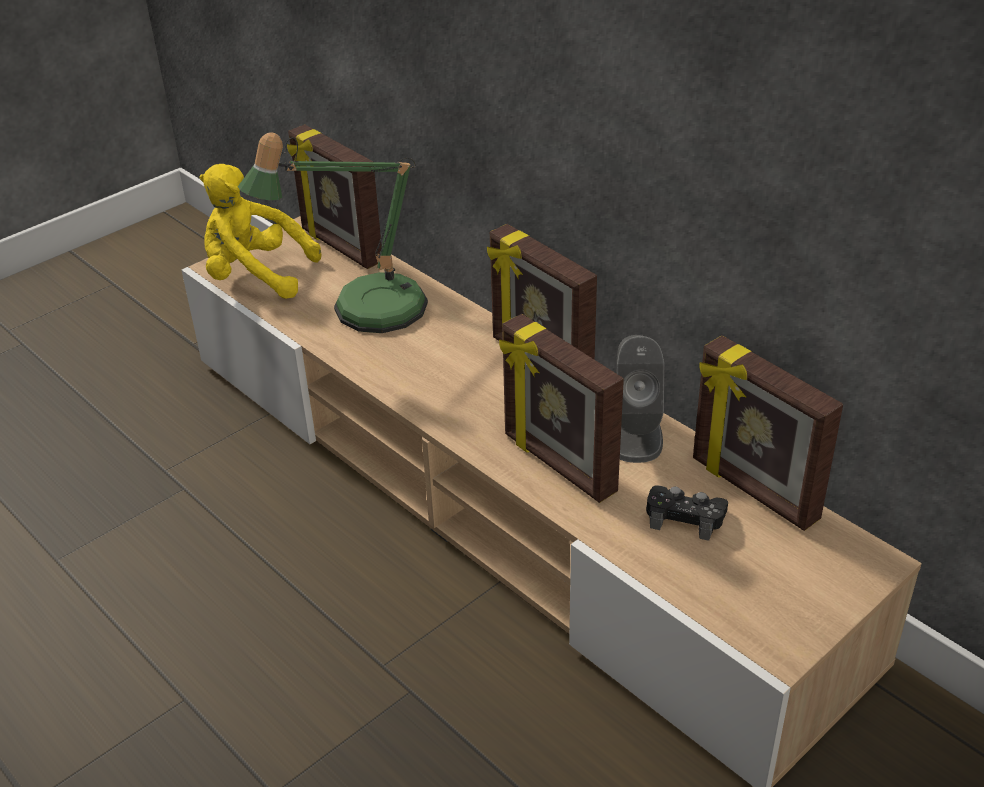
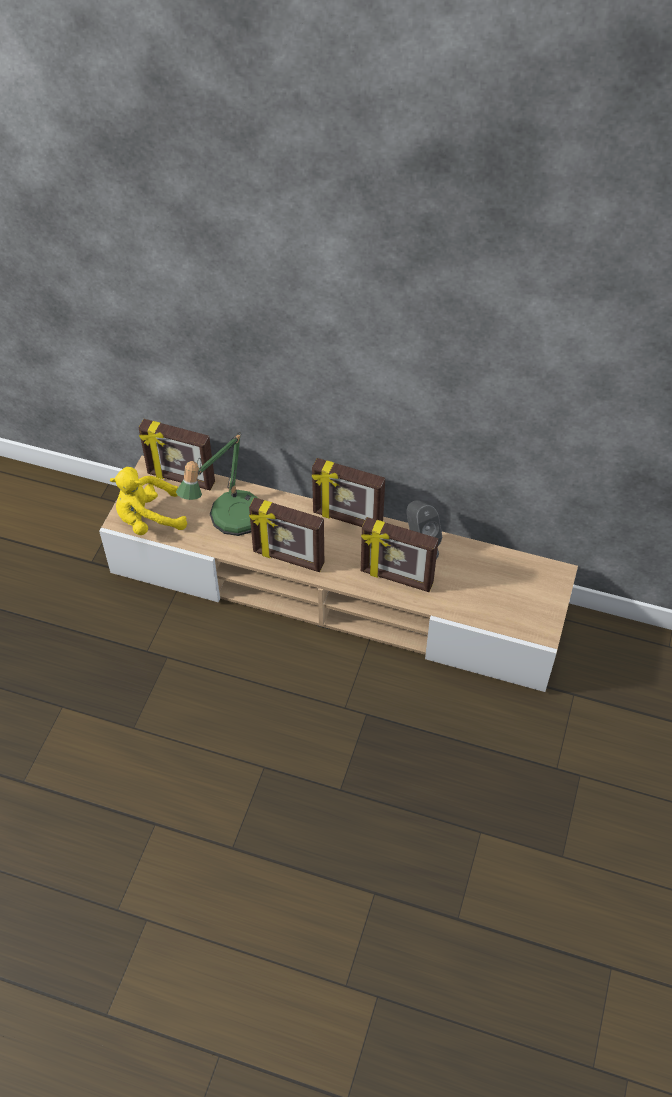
camera: 30 degrees left, 15 degrees up
(685, 517) = (470, 583): black game controller -> none
(752, 490) = (490, 556): picture frame -> picture frame (288, 559)

